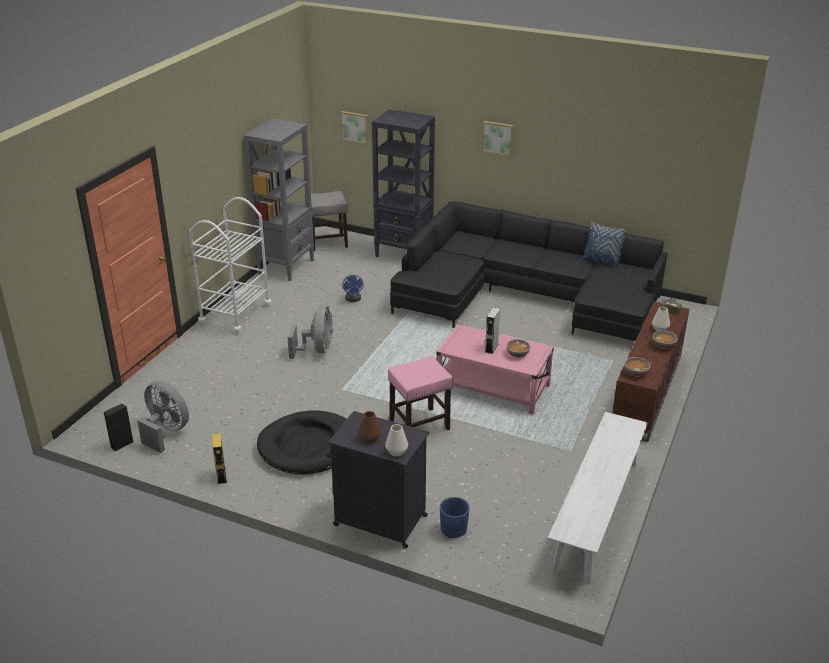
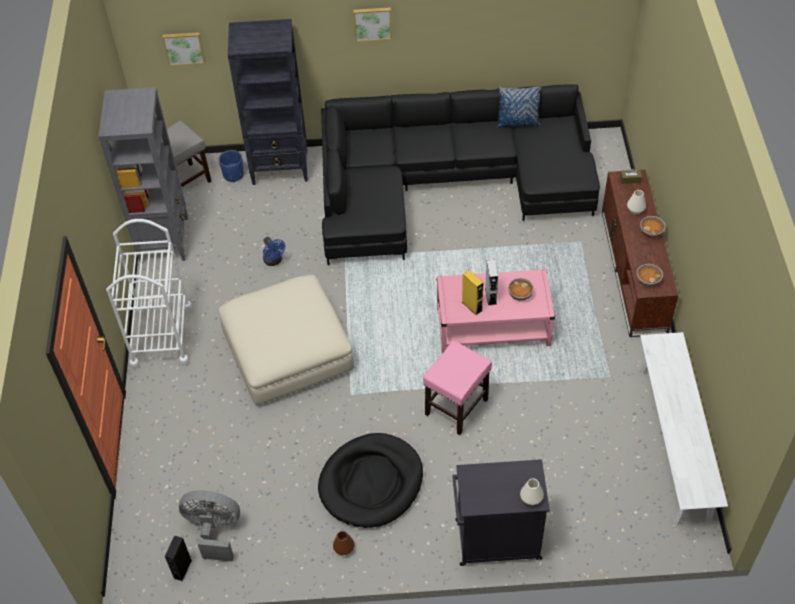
camera: 25 degrees left, 20 degrees up
(221, 476) = (314, 560): yellow speaker -> yellow speaker (472, 306)
(317, 350) = (287, 351): grey fan -> beige ottoman
(370, 438) = (496, 493): brown vase -> brown vase (344, 548)
(453, 529) = (567, 518): blue planter -> blue planter (233, 175)

